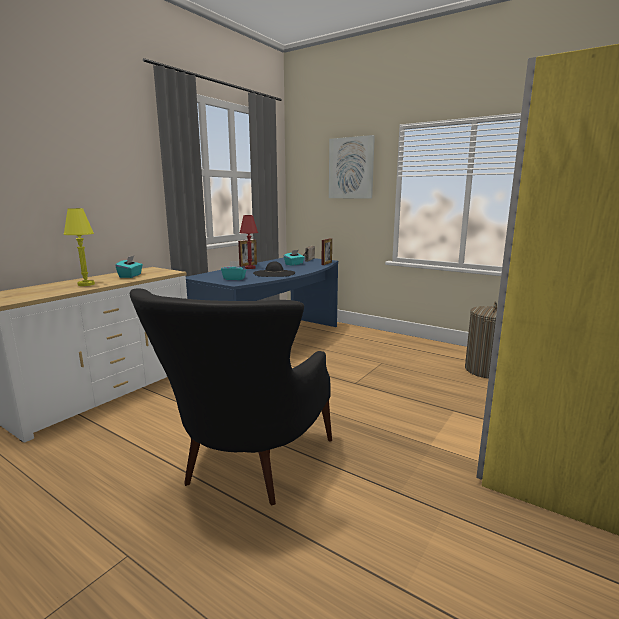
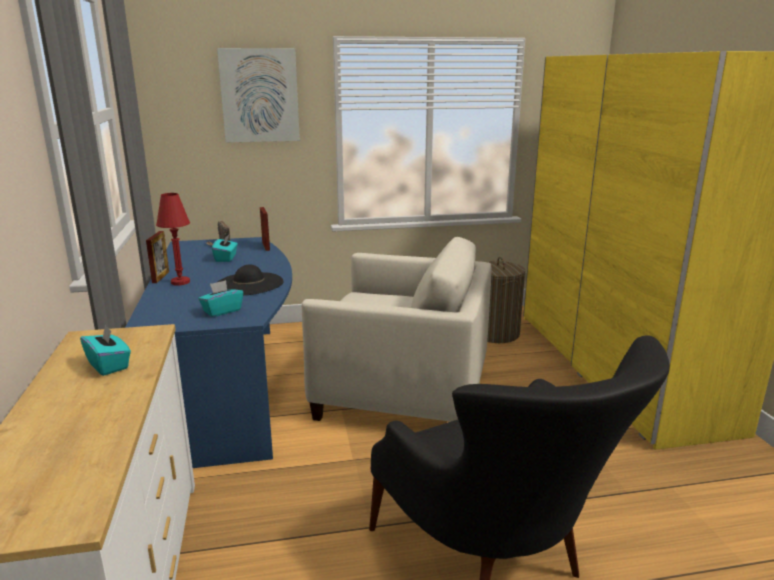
camera: 45 degrees left, 5 degrees up
(86, 284) = (91, 414): yellow table lamp -> none
(356, 375) = (402, 390): none -> beige armchair

